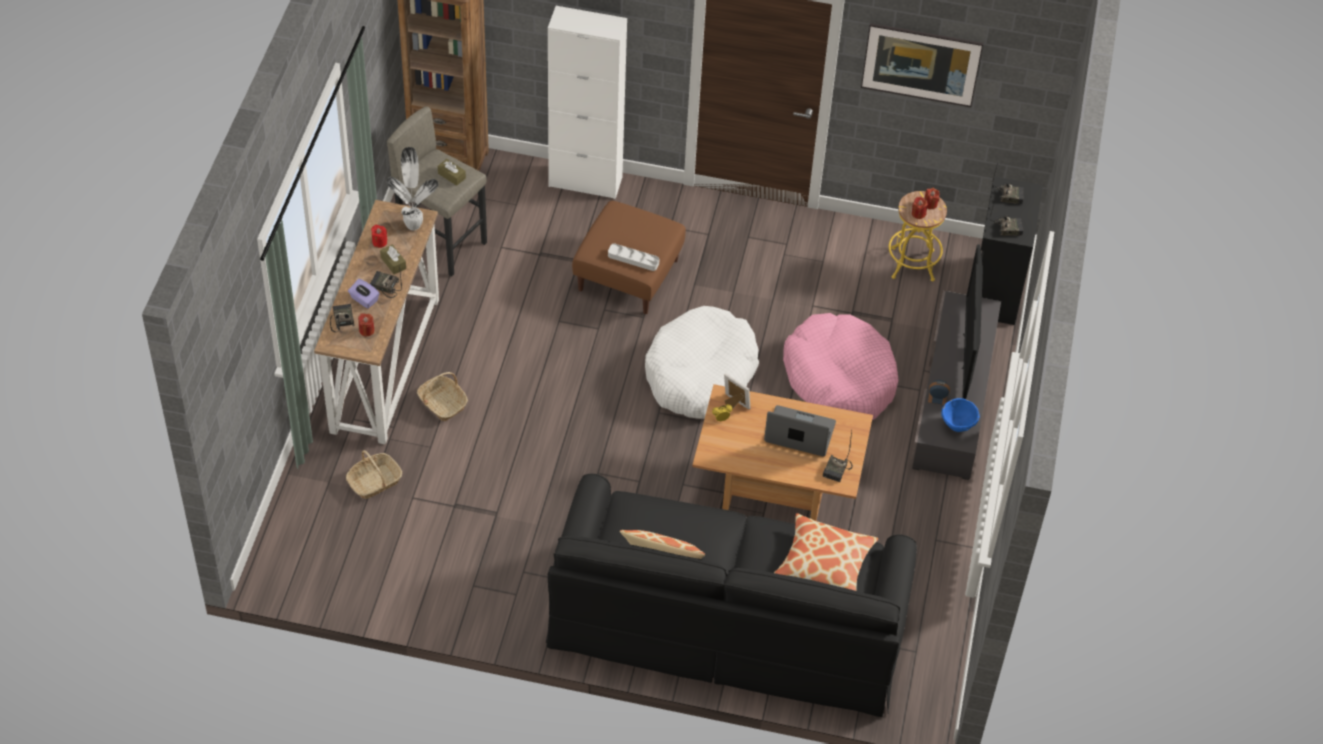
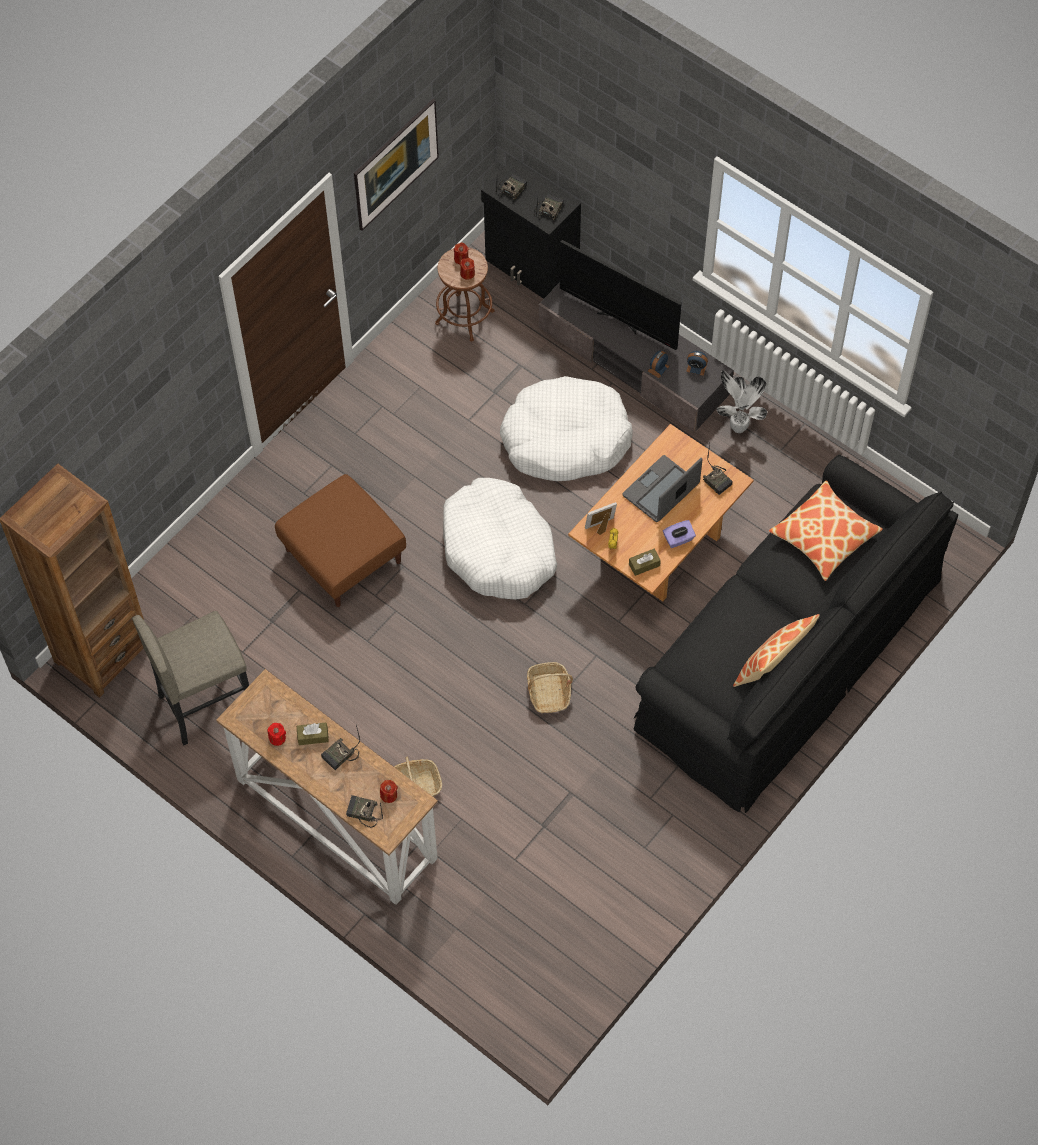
camera: 60 degrees left, 10 degrees up
(364, 300) = (347, 782): purple tissue box -> purple tissue box (678, 539)
(374, 482) = (478, 886): basket -> basket (549, 692)
(413, 224) = (270, 697): potted plant -> potted plant (737, 427)
(451, 176) = (205, 640): brown tissue box -> brown tissue box (644, 565)
(585, 182) = (200, 540): white cabinet -> none
(633, 259) = (367, 535): grey tray -> none
(839, 379) = (565, 439): pink dog bed -> white dog bed
(912, 264) = (464, 317): yellow stool -> brown stool
(958, 425) = (696, 368): blue bowl -> alarm clock

